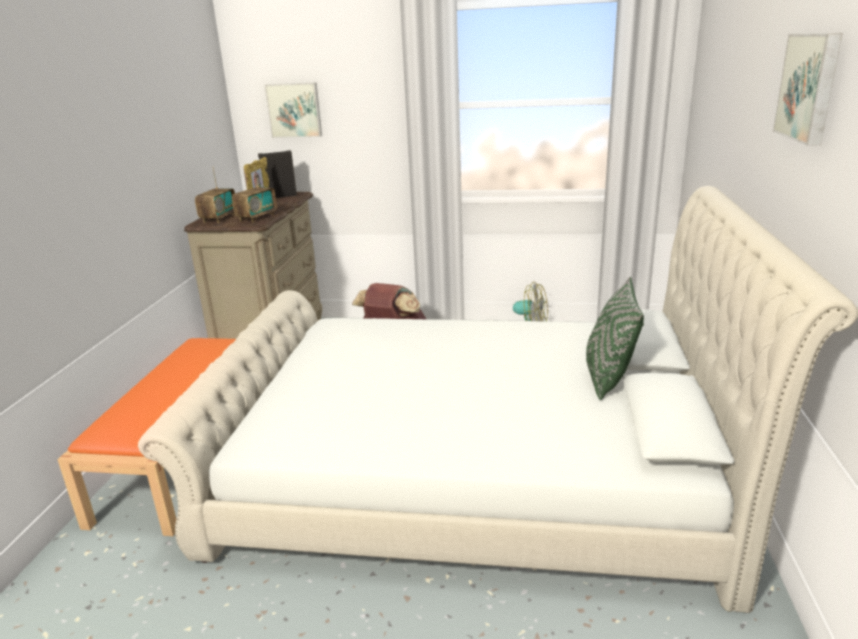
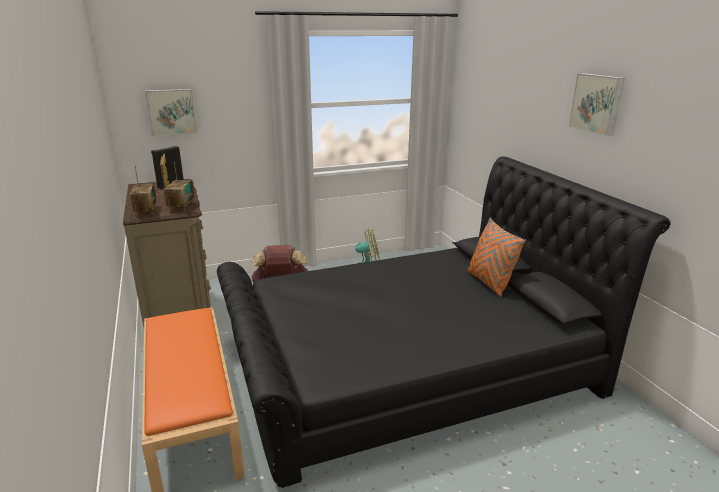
camera: 30 degrees left, 0 degrees up
(471, 467) = (410, 362): beige bed -> black bed
(608, 377) = (489, 282): green pillow -> orange pillow

